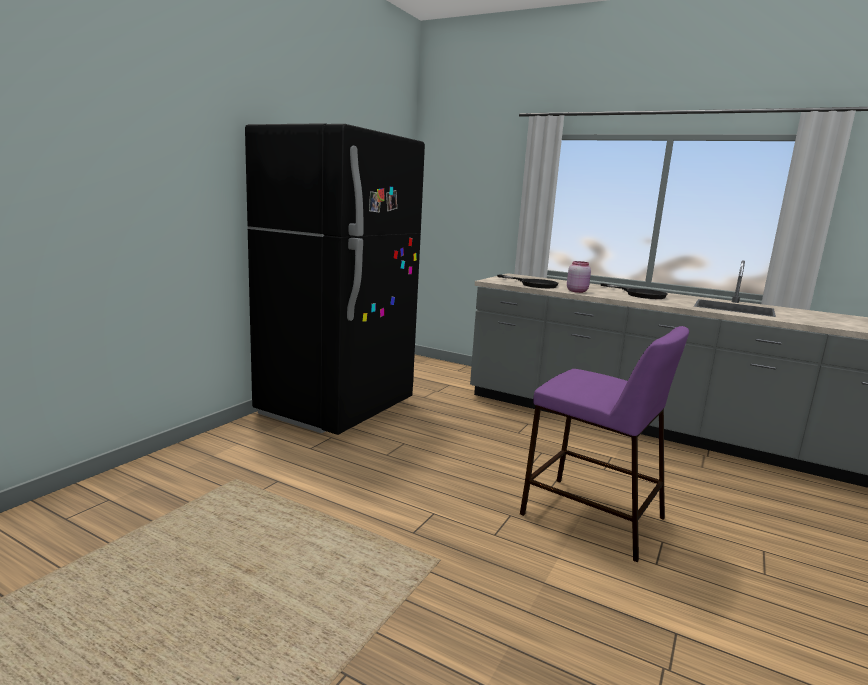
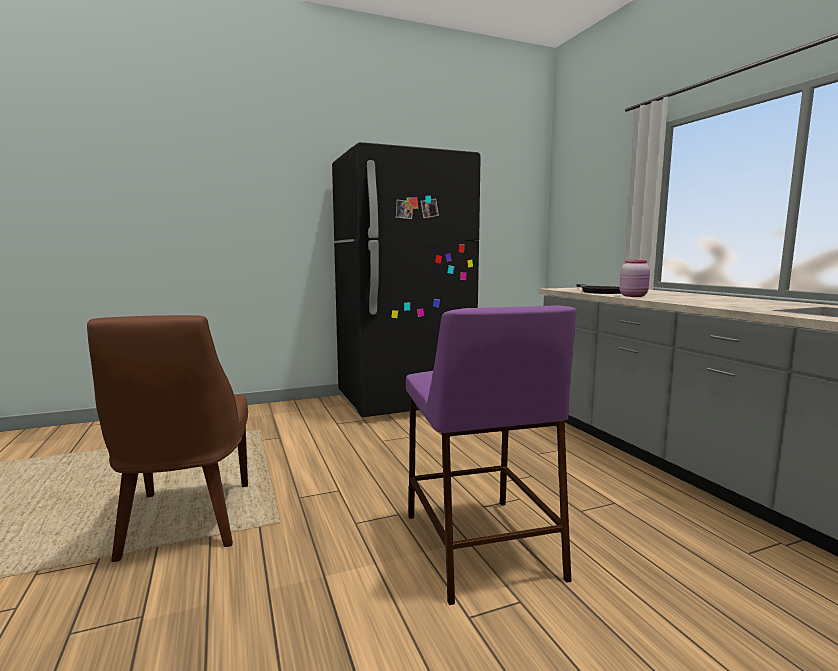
camera: 40 degrees right, 5 degrees down
(356, 599) = (185, 523): none -> brown chair
(639, 294) = (726, 300): black frying pan -> none

